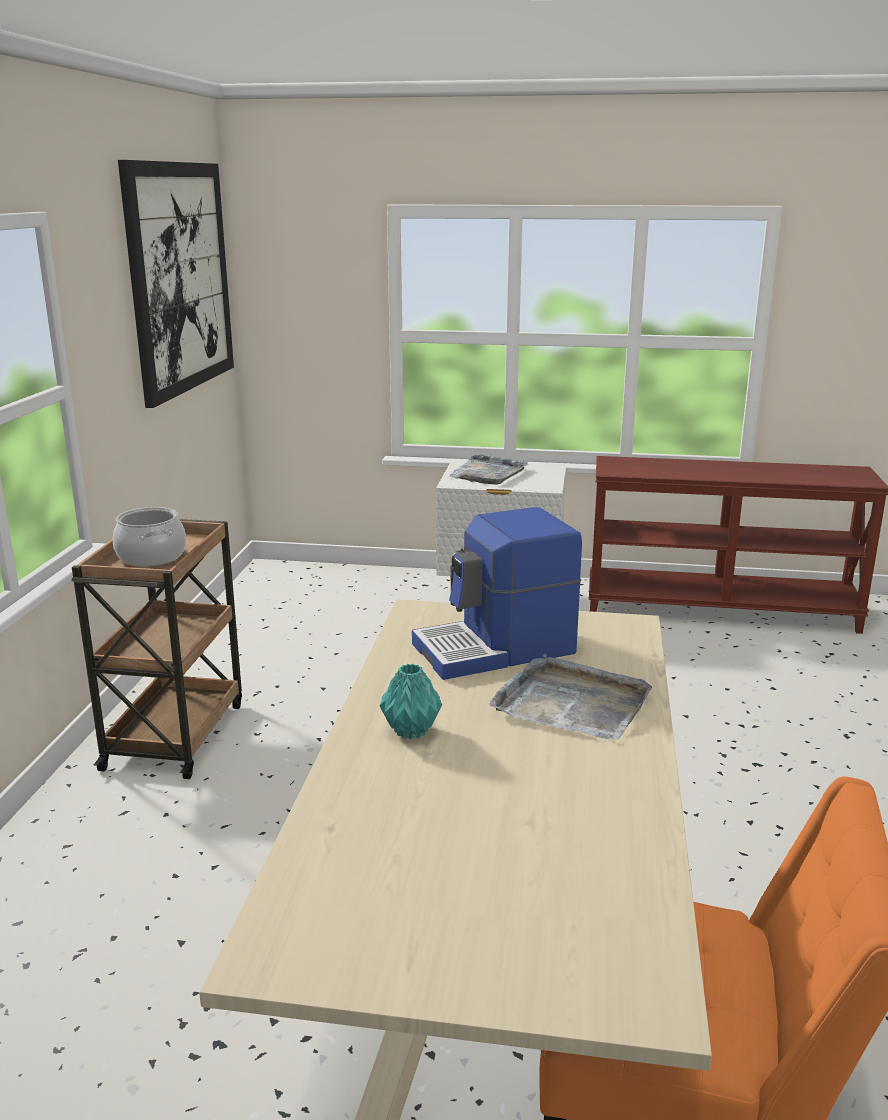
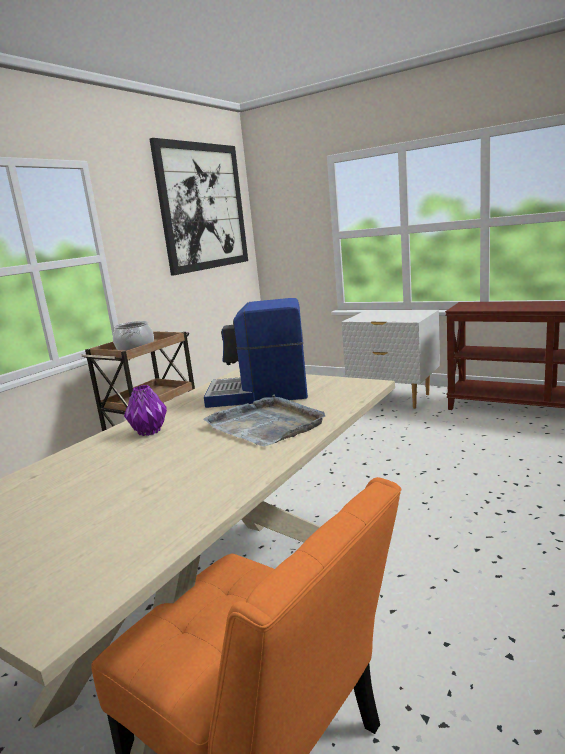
camera: 25 degrees right, 5 degrees down
(411, 731) = (148, 432): turquoise vase -> purple vase
(488, 473) = (382, 314): grey tray -> none

